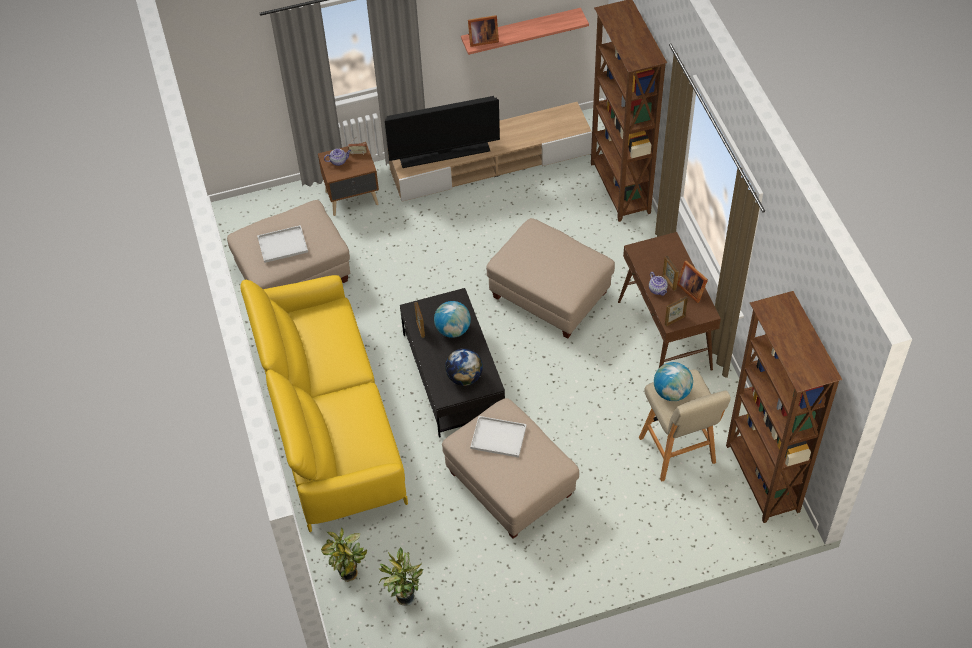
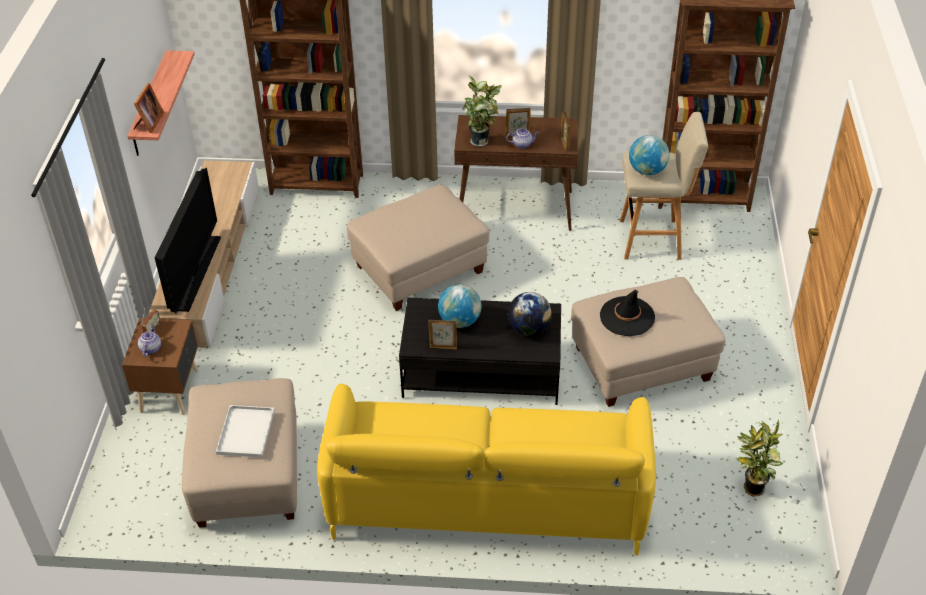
camera: 70 degrees left, 10 degrees down
(349, 575) = (709, 531): potted plant -> potted plant (481, 141)
(499, 437) = (627, 316): white tray -> black hat
(691, 288) = (533, 125): picture frame -> none

